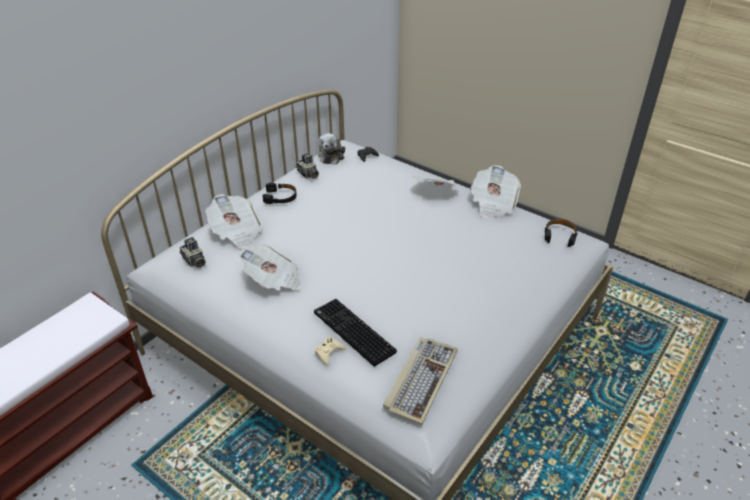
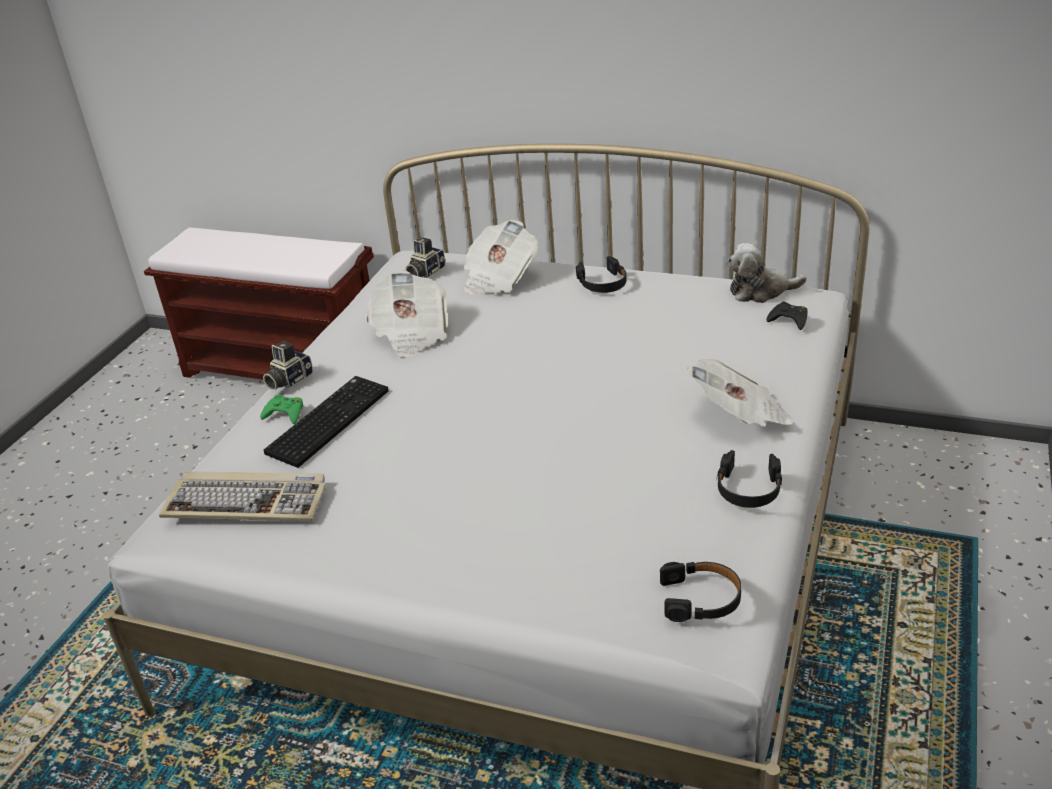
camera: 75 degrees right, 5 degrees down
(308, 174) = (682, 286): camera -> camera (288, 380)
(328, 353) = (285, 413): beige game controller -> green game controller
(493, 204) = (748, 488): newspaper -> black headphones

